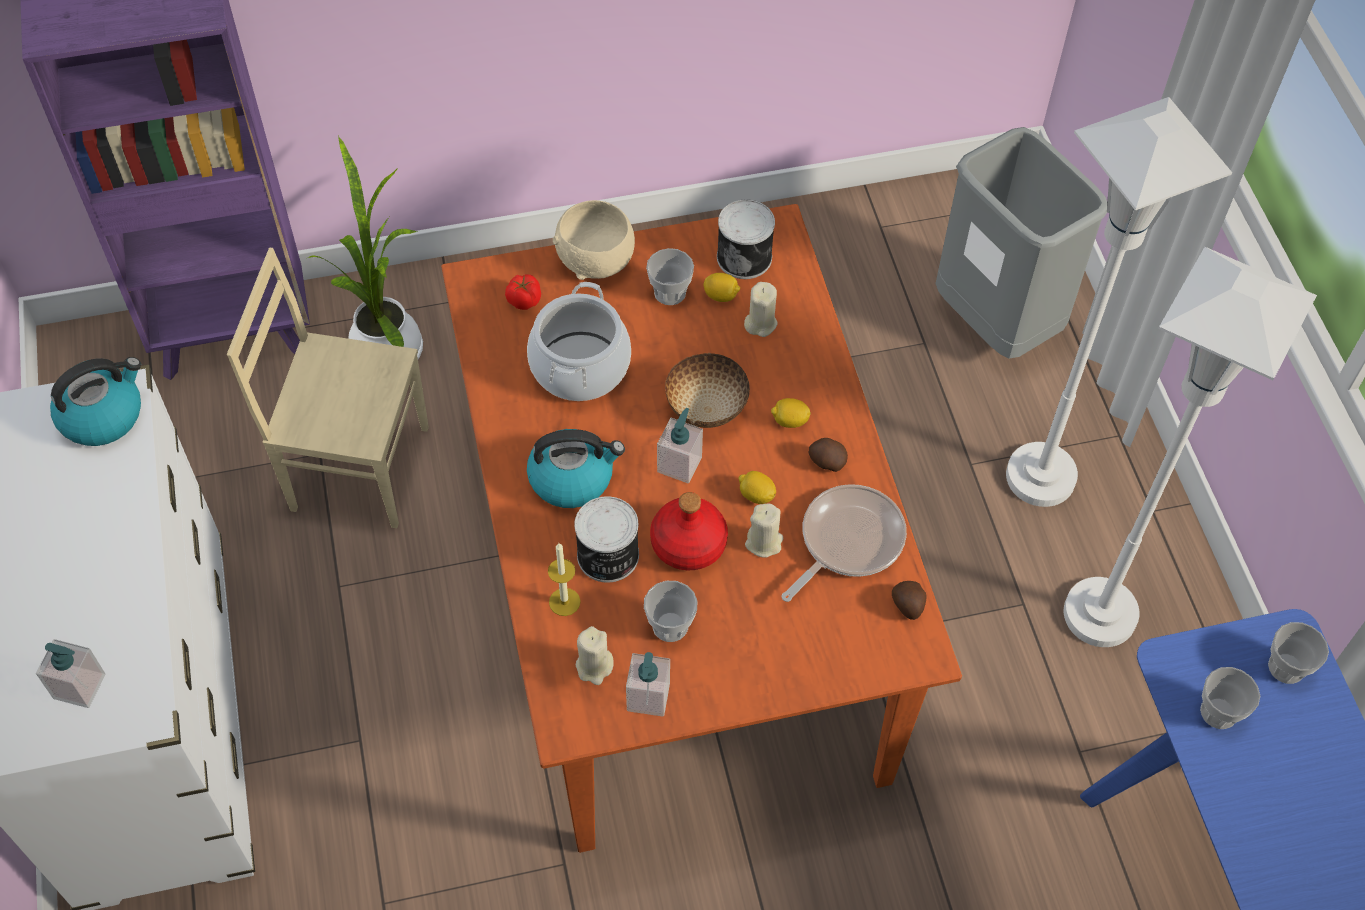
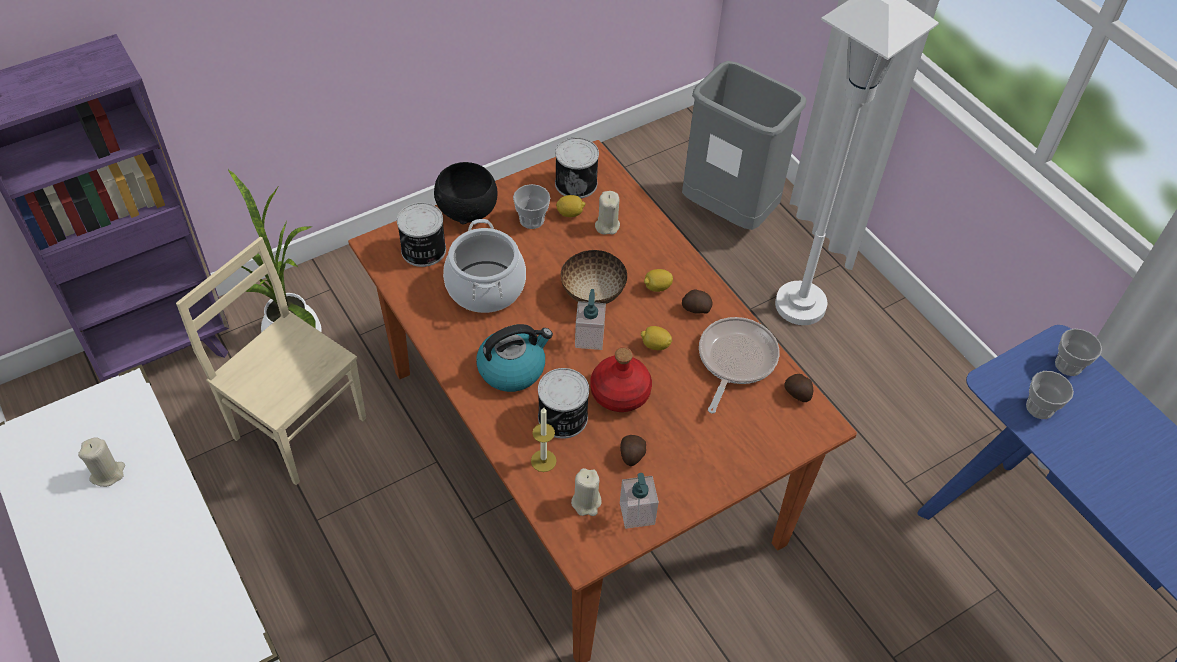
camera: 20 degrees left, 5 degrees down
(80, 686) = (172, 637): soap dispenser -> none
(103, 415) = (115, 413): kettle -> none
(358, 466) = (300, 425): beige chair -> beige chair turned 45 degrees clockwise
(523, 300) = (423, 251): tomato -> can
(597, 261) = (468, 210): beige bowl -> black bowl
(670, 626) = (631, 456): cup -> potato
(764, 542) = (675, 377): beige candle -> beige candle (107, 473)
(1100, 614) = (878, 386): white floor lamp -> none

